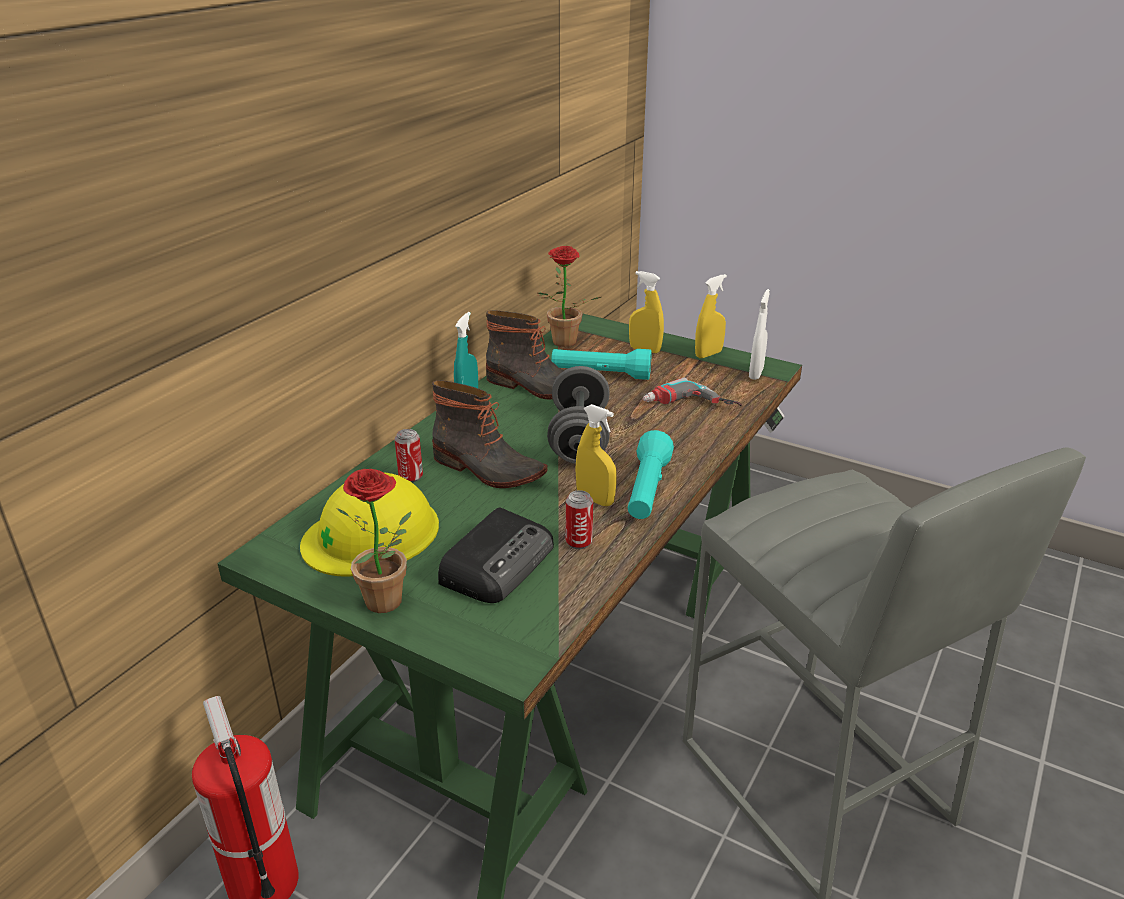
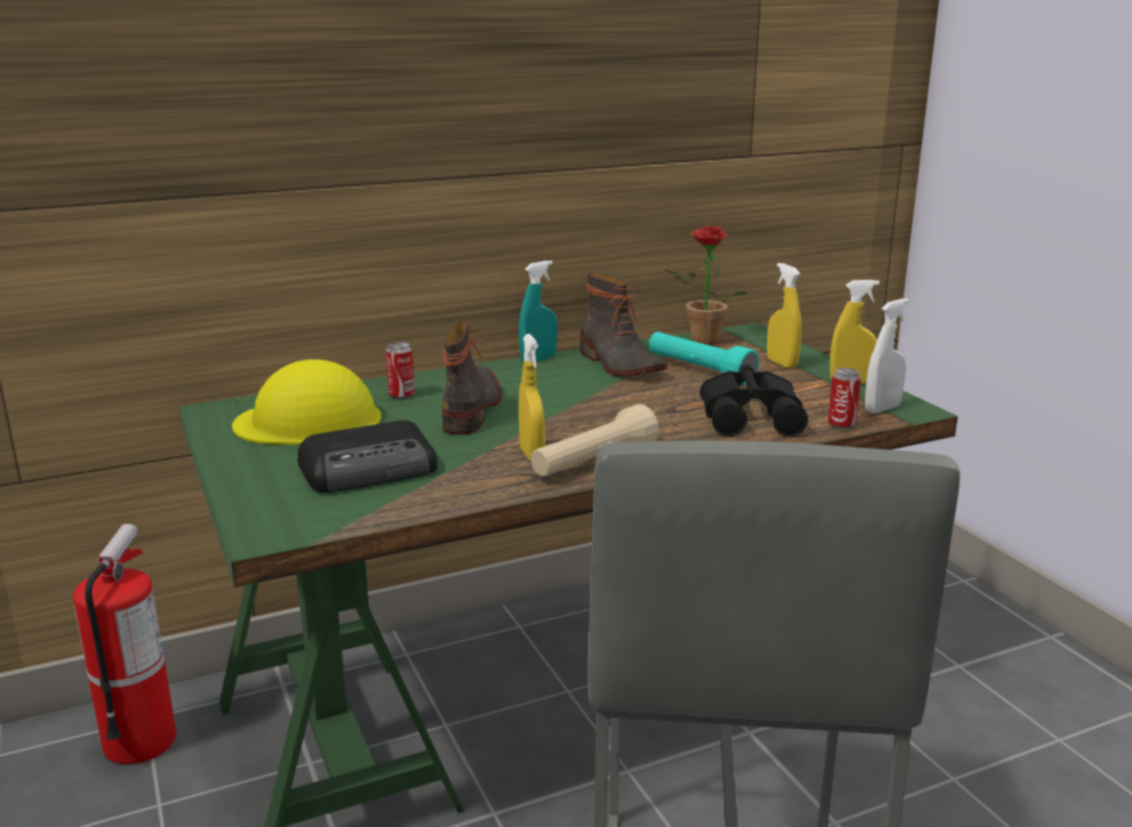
camera: 35 degrees right, 10 degrees down
(388, 605) = (243, 467): potted plant -> none
(487, 470) = (472, 408): boot -> boot turned 150 degrees counterclockwise
(579, 438) = (594, 409): grey dumbbell -> none
(579, 542) = (463, 478): can -> can (841, 425)
(647, 491) = (593, 463): turquoise flashlight -> beige flashlight
(689, 407) = (753, 416): power drill -> black binoculars

